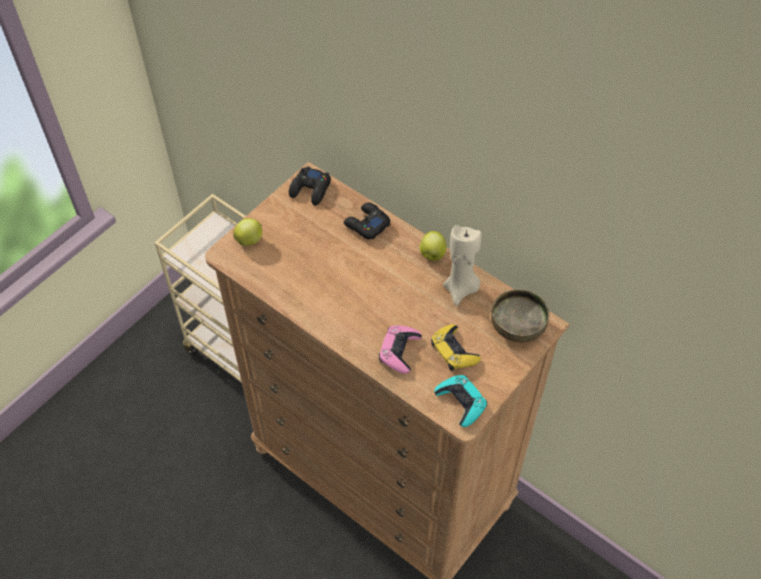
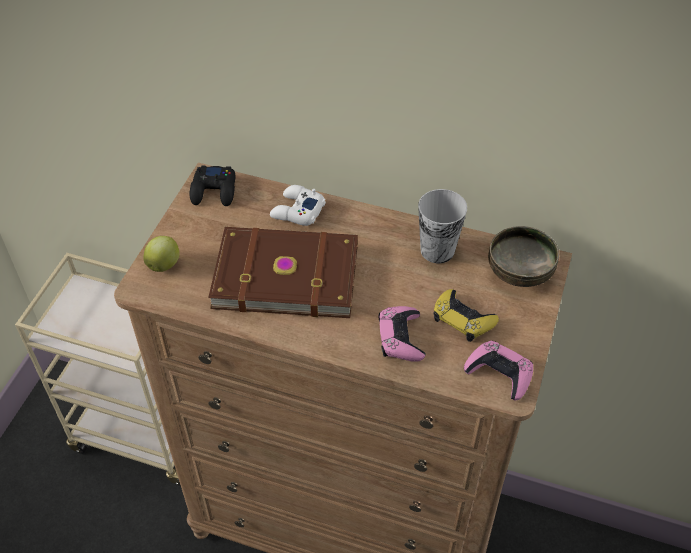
camera: 20 degrees left, 5 degrees down
(335, 274) = (285, 274): none -> brown book
(366, 224) = (297, 211): black game controller -> white game controller
(432, 255) = (387, 223): apple -> none
(461, 289) = (437, 250): beige candle -> cup
(461, 402) = (499, 373): turquoise game controller -> pink game controller

